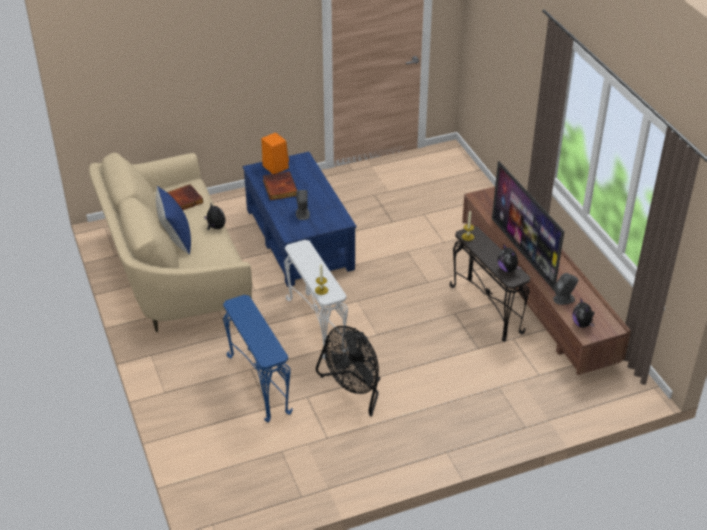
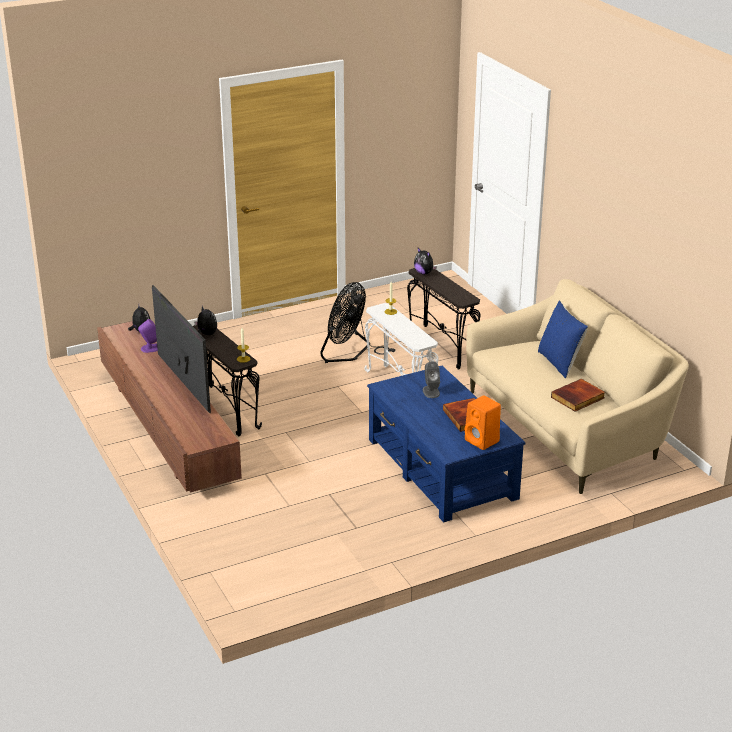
camera: 175 degrees right, 10 degrees down
(215, 227) = (524, 377): plush toy -> plush toy (424, 273)
(258, 385) = (441, 347): blue side table -> black side table
(354, 386) = (354, 350): black fan -> black fan turned 105 degrees counterclockwise
(564, 299) = (151, 348): grey speaker -> purple speaker

